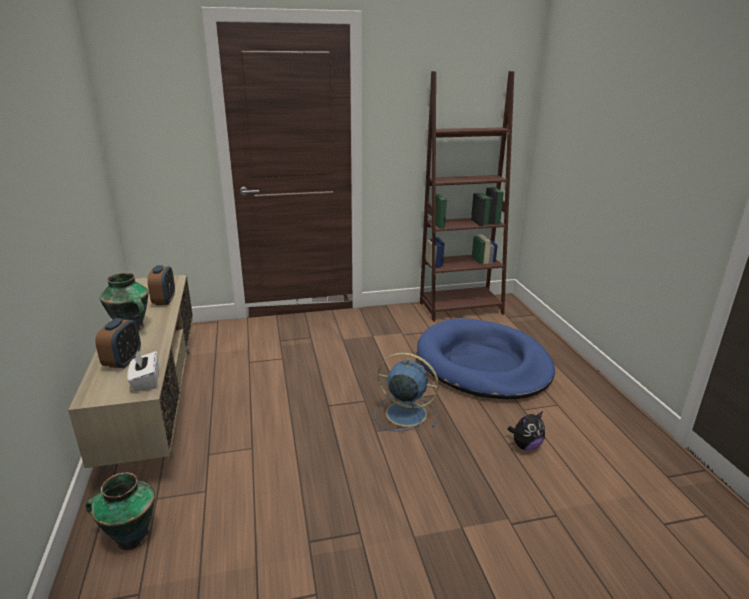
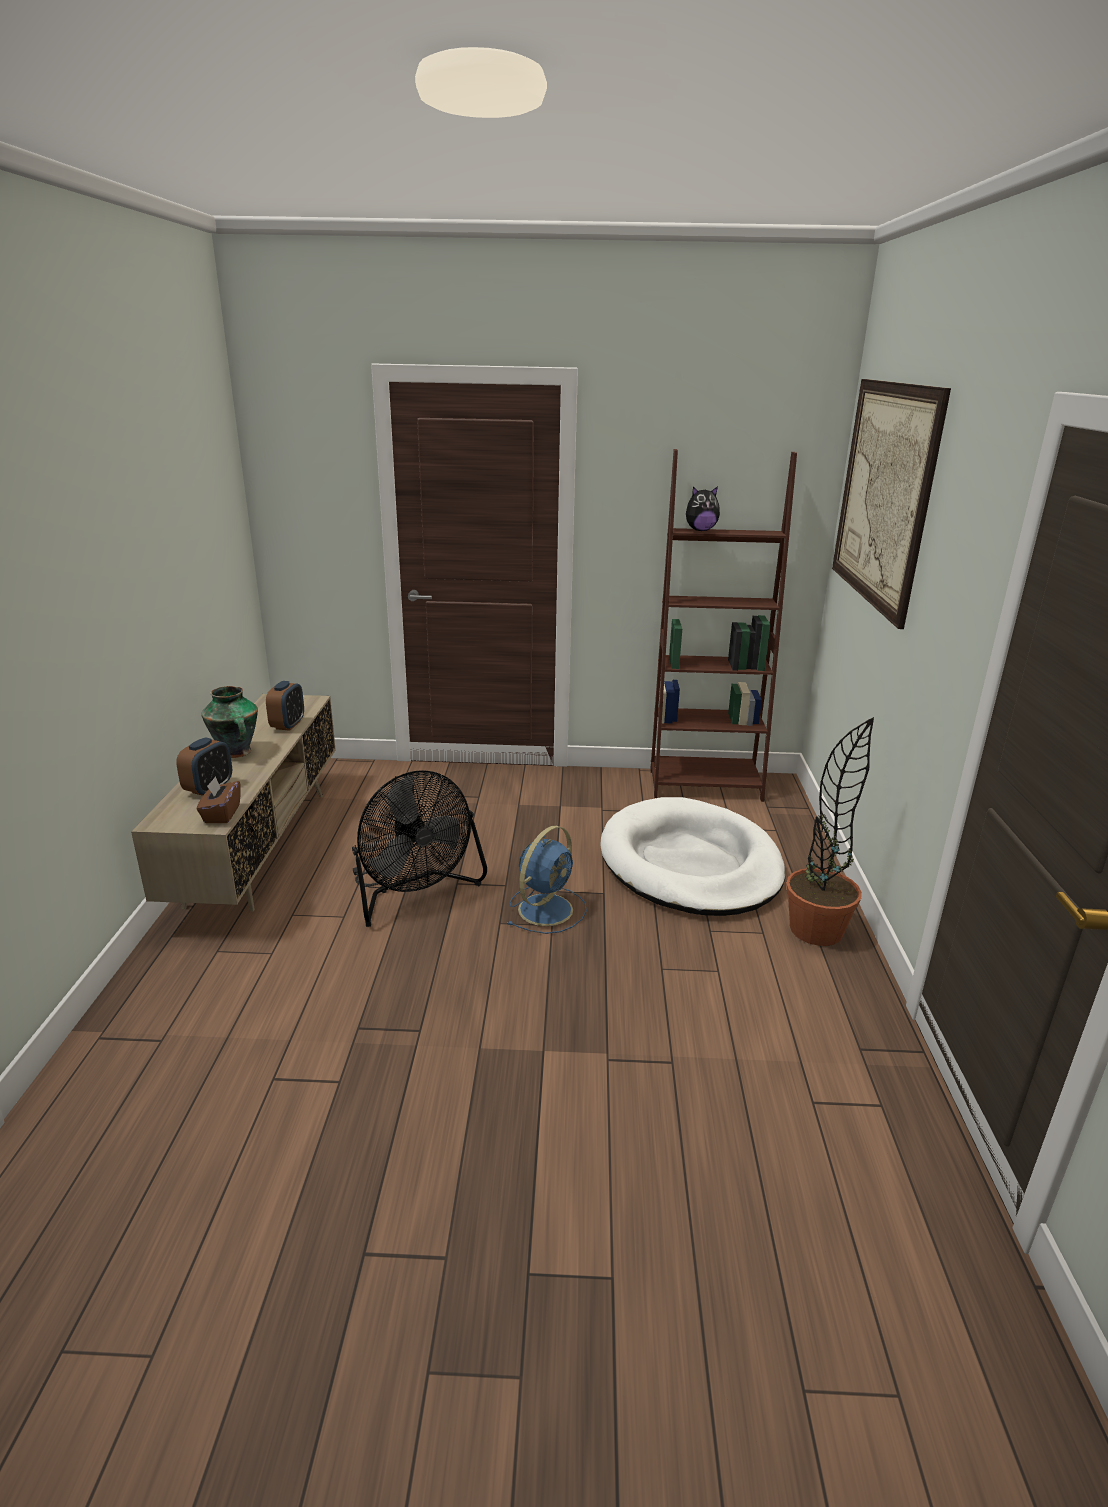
camera: 15 degrees right, 0 degrees up
(130, 537) = (175, 984): vase -> none
(146, 381) = (221, 814): white tissue box -> brown tissue box
(295, 420) = (409, 893): none -> black fan
(404, 413) = (547, 908): blue fan -> blue fan turned 90 degrees clockwise
(483, 364) = (690, 864): blue dog bed -> white dog bed
(525, 446) = (684, 975): plush toy -> plush toy (700, 530)
(589, 397) = (816, 930): none -> potted plant
(594, 92) = (883, 494): none -> picture

